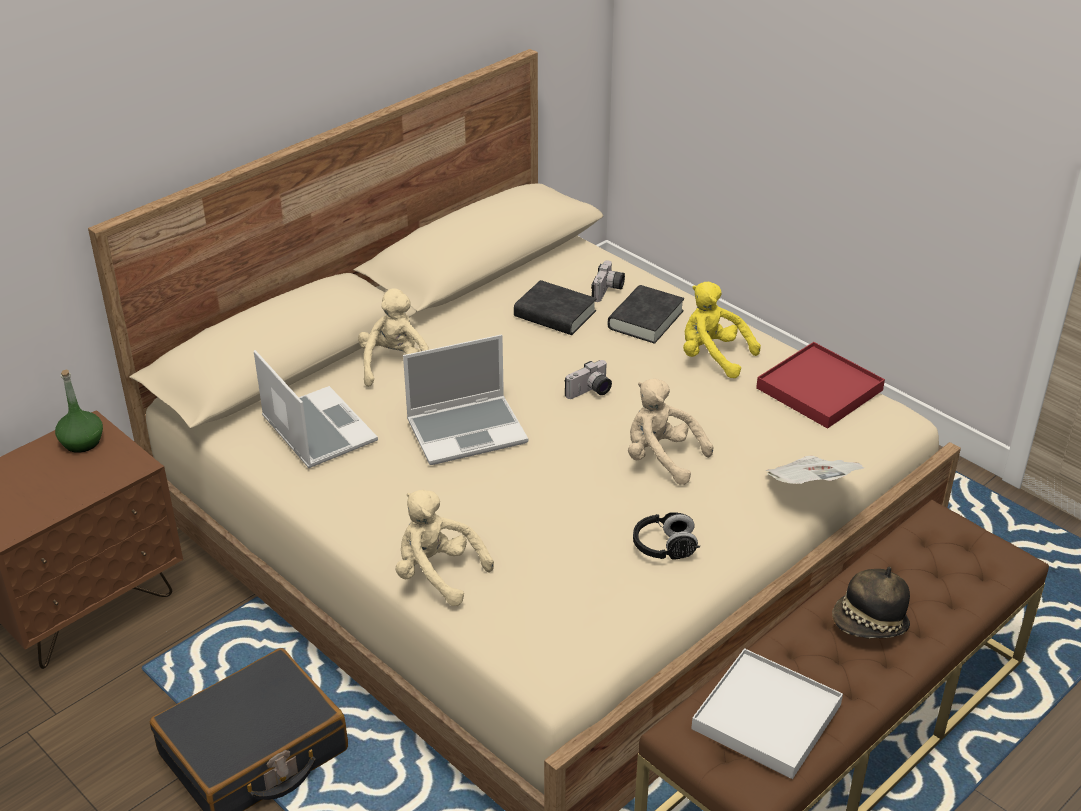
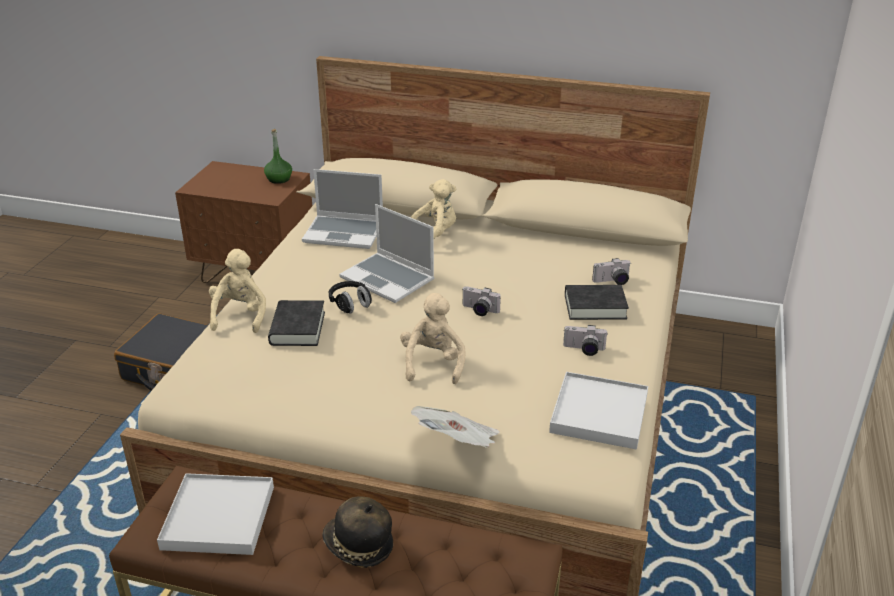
camera: 60 degrees right, 5 degrees down
(316, 430) = (345, 233): laptop -> laptop turned 75 degrees clockwise
(555, 314) = (557, 270): black book -> black book (297, 328)
(664, 548) = (329, 394): black headphones -> black headphones (350, 304)
(712, 357) = (584, 350): yellow plush toy -> camera
(819, 389) = (599, 413): red tray -> white tray

